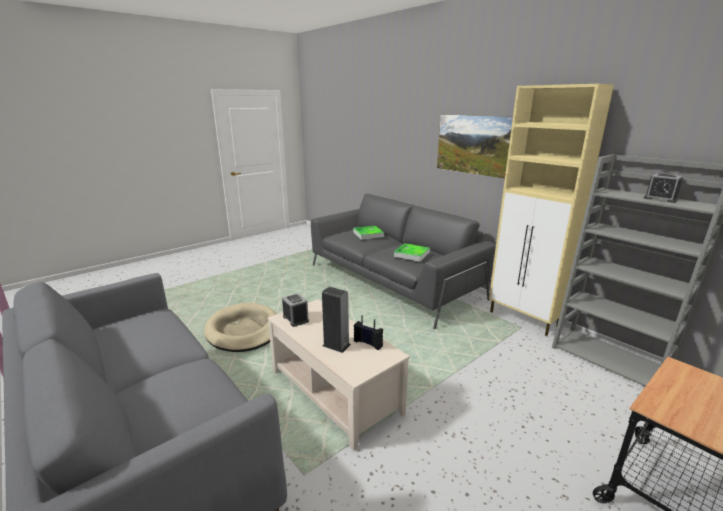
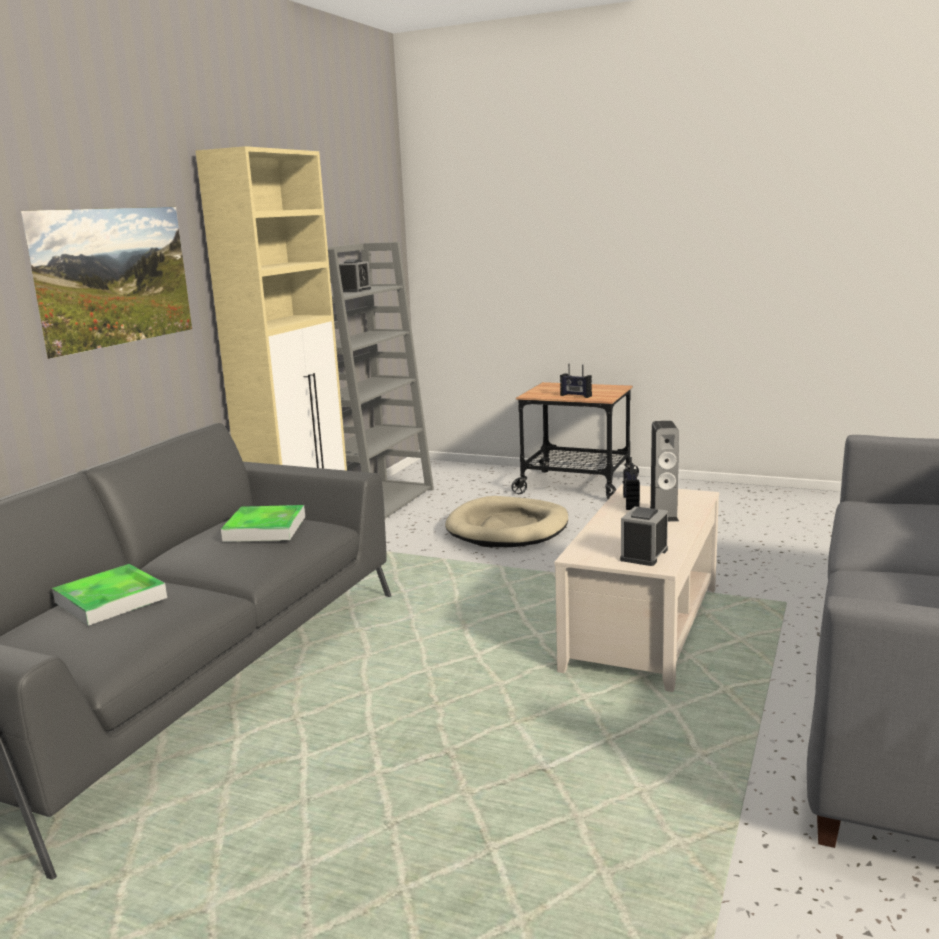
camera: 115 degrees left, 5 degrees down
(243, 330) = (599, 802): beige dog bed -> beige dog bed (508, 528)
(673, 394) = (575, 396): none -> radio

